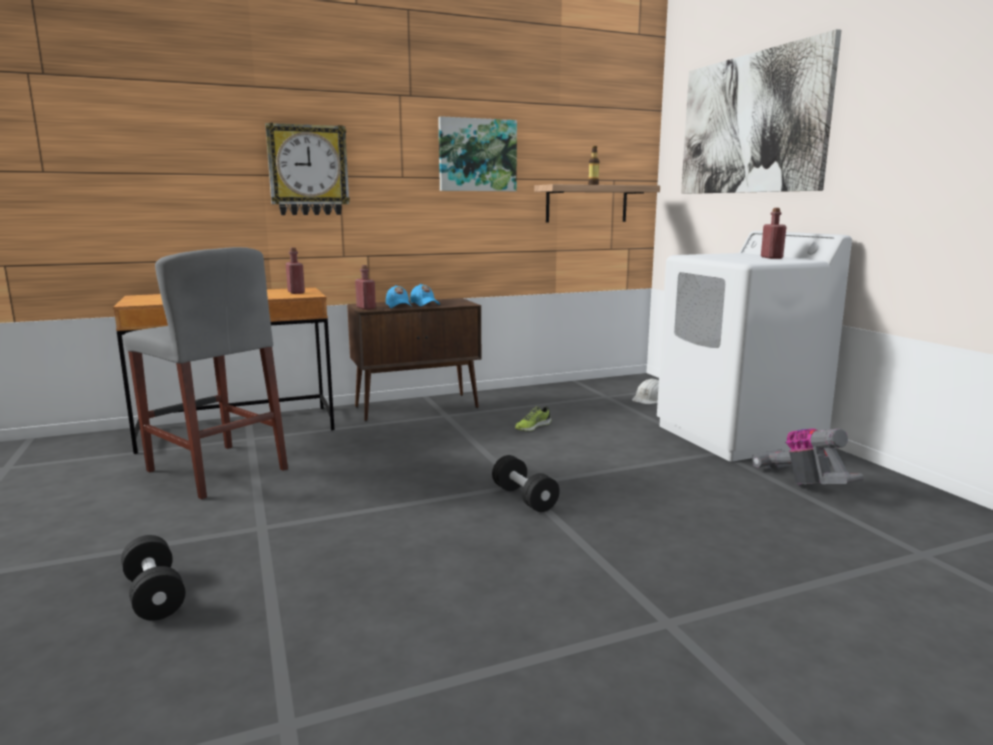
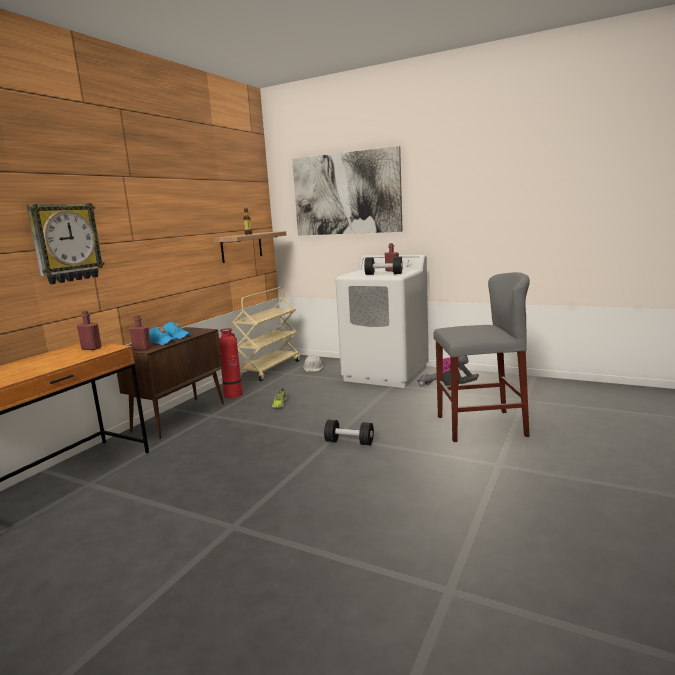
camera: 40 degrees left, 0 degrees up
(154, 595) = (250, 595): black dumbbell -> black dumbbell (383, 274)
(216, 470) = (111, 513): grey stool -> grey stool (480, 426)
(477, 155) = (178, 219): picture -> none
(506, 402) = (234, 394): none -> fire extinguisher
(595, 386) = (269, 369): none -> beige cart

